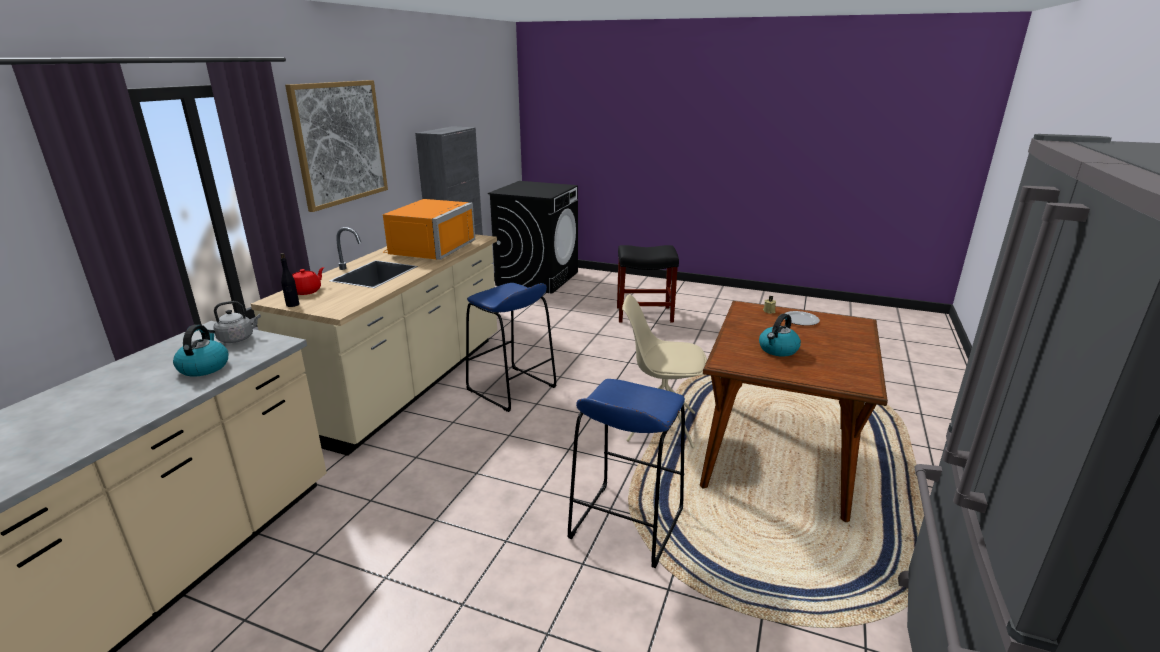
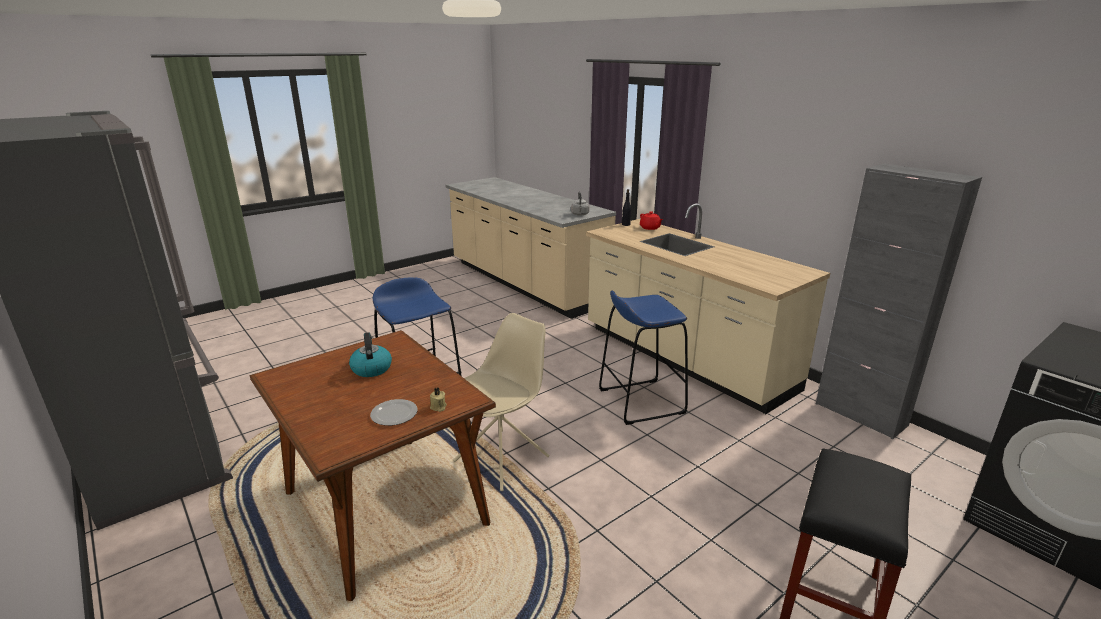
camera: 120 degrees right, 0 degrees up
(204, 367) = (551, 210): kettle -> none
(340, 143) = (773, 144): picture -> none
(428, 248) = (741, 264): orange microwave -> none

